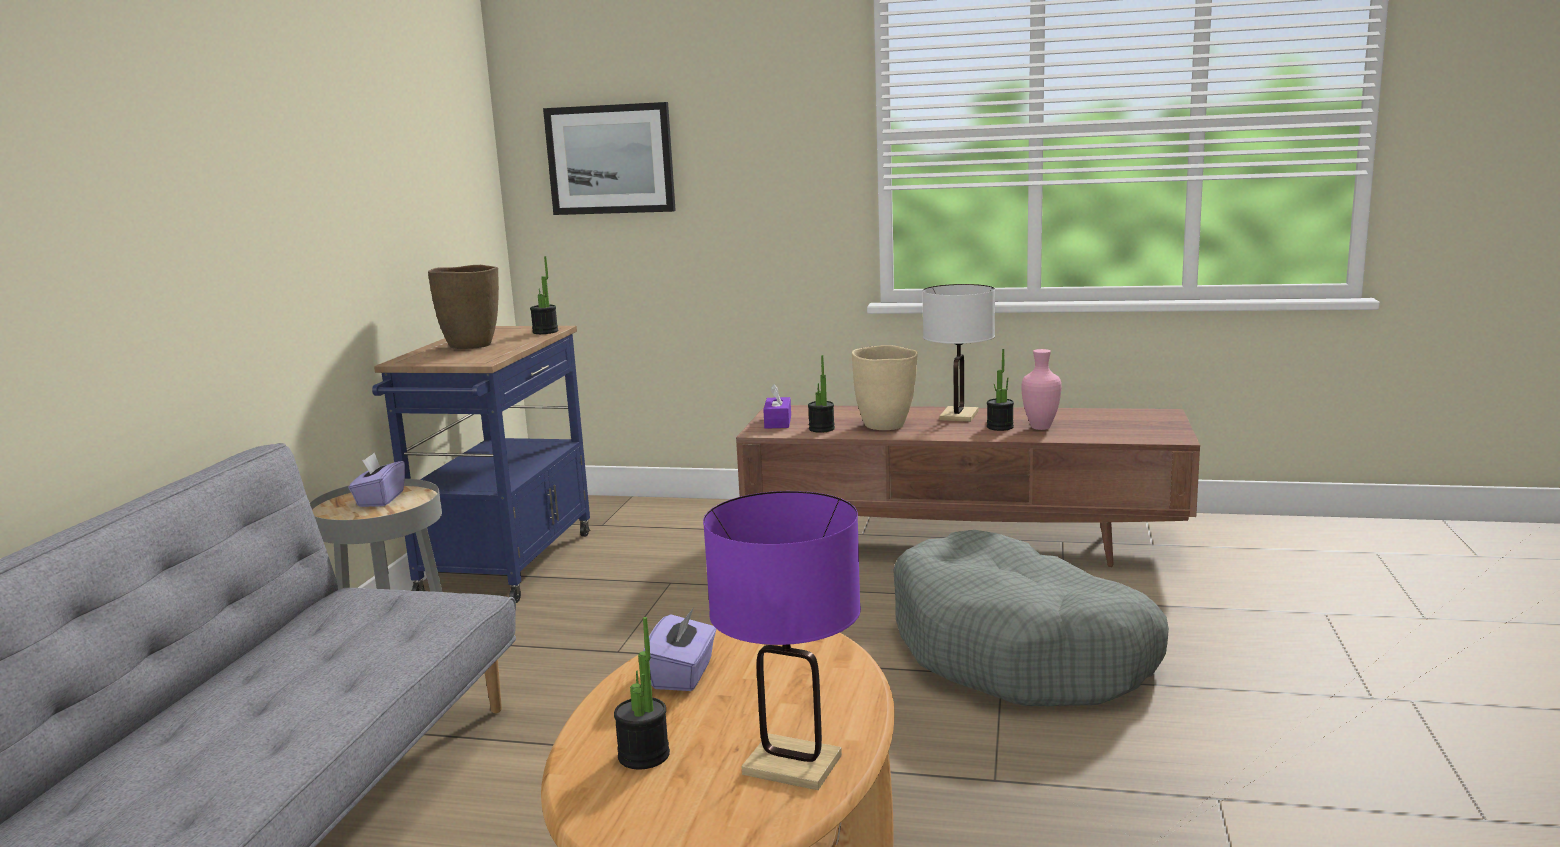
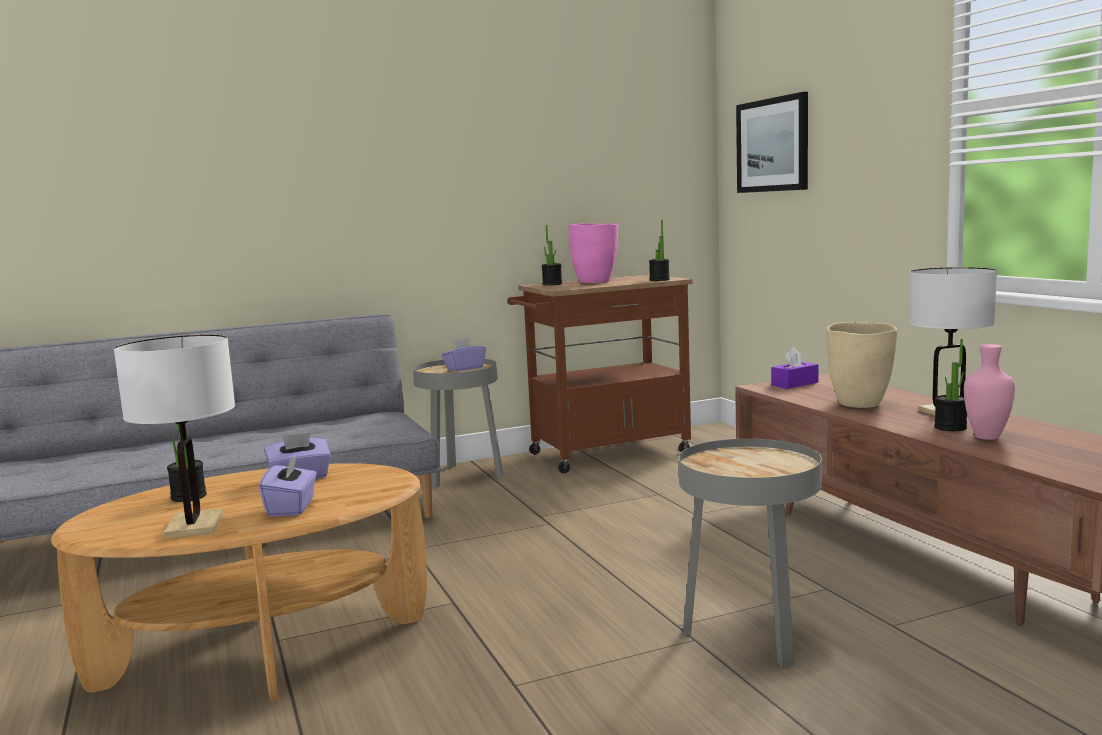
camera: 55 degrees right, 5 degrees down
(471, 345) = (595, 282): brown vase -> pink vase
(504, 567) = (604, 454): blue cart -> brown cart
(791, 765) = (194, 526): purple table lamp -> white table lamp
(807, 697) = (292, 507): none -> purple tissue box
(821, 429) = (806, 394): potted plant -> potted plant (552, 284)
(1020, 652) = (750, 635): grey dog bed -> grey side table

